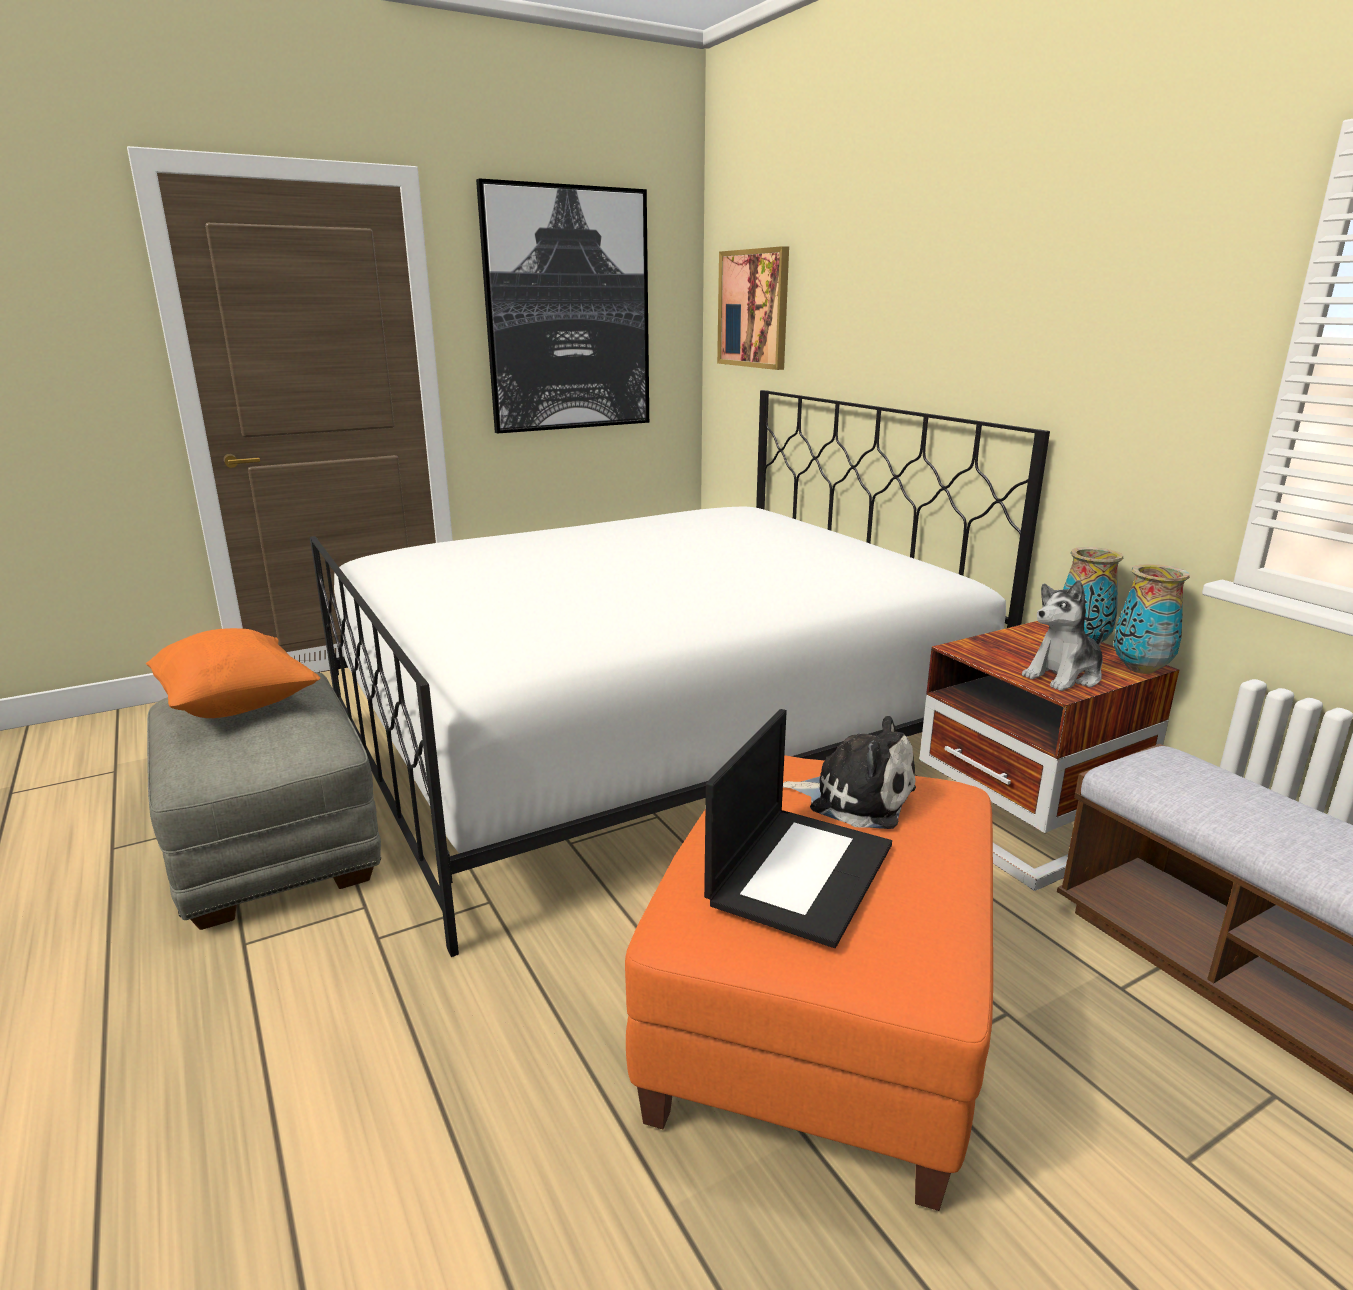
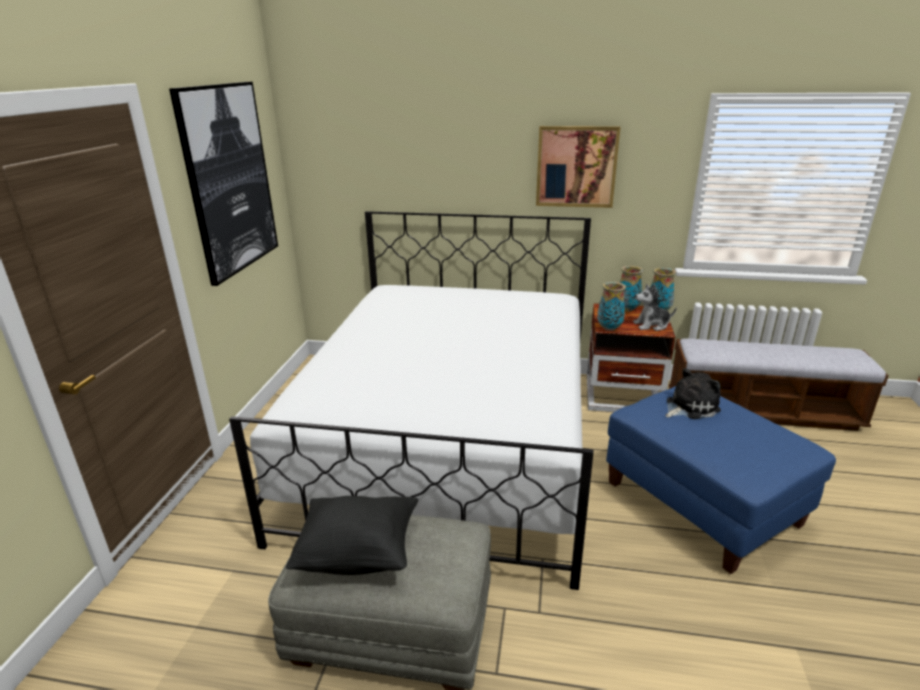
camera: 50 degrees left, 5 degrees up
(236, 705) = (358, 553): orange pillow -> black pillow
(754, 309) = (344, 160): picture -> picture (576, 167)
(800, 871) = (737, 441): laptop -> none
(819, 1024) = (701, 504): orange ottoman -> blue ottoman
(967, 651) = (609, 328): none -> vase
(1064, 676) = (651, 325): plush toy -> plush toy turned 75 degrees clockwise

